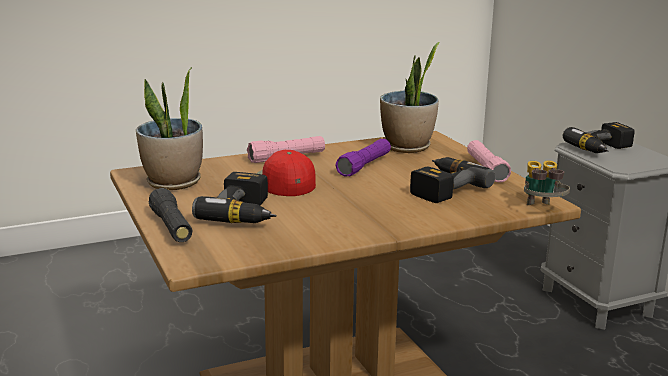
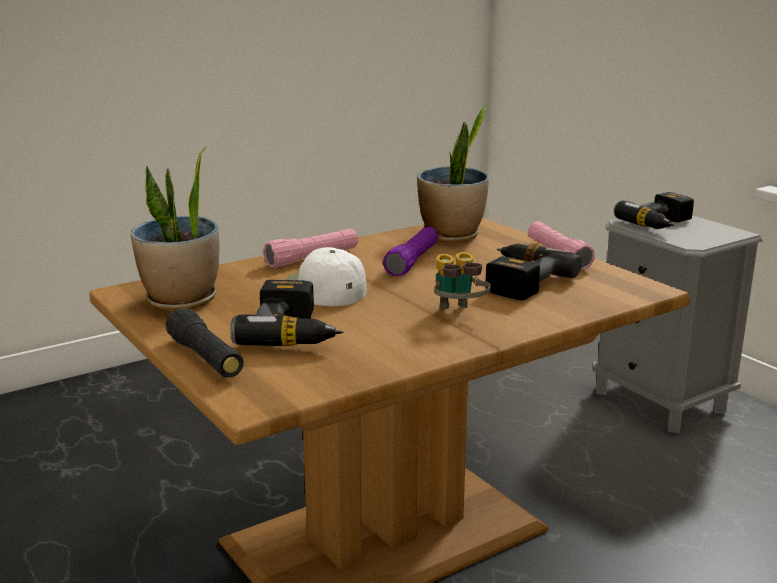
camera: 10 degrees left, 0 degrees up
(285, 182) = (324, 288): red cap -> white cap
(541, 209) = (647, 297): binoculars -> binoculars (458, 314)

